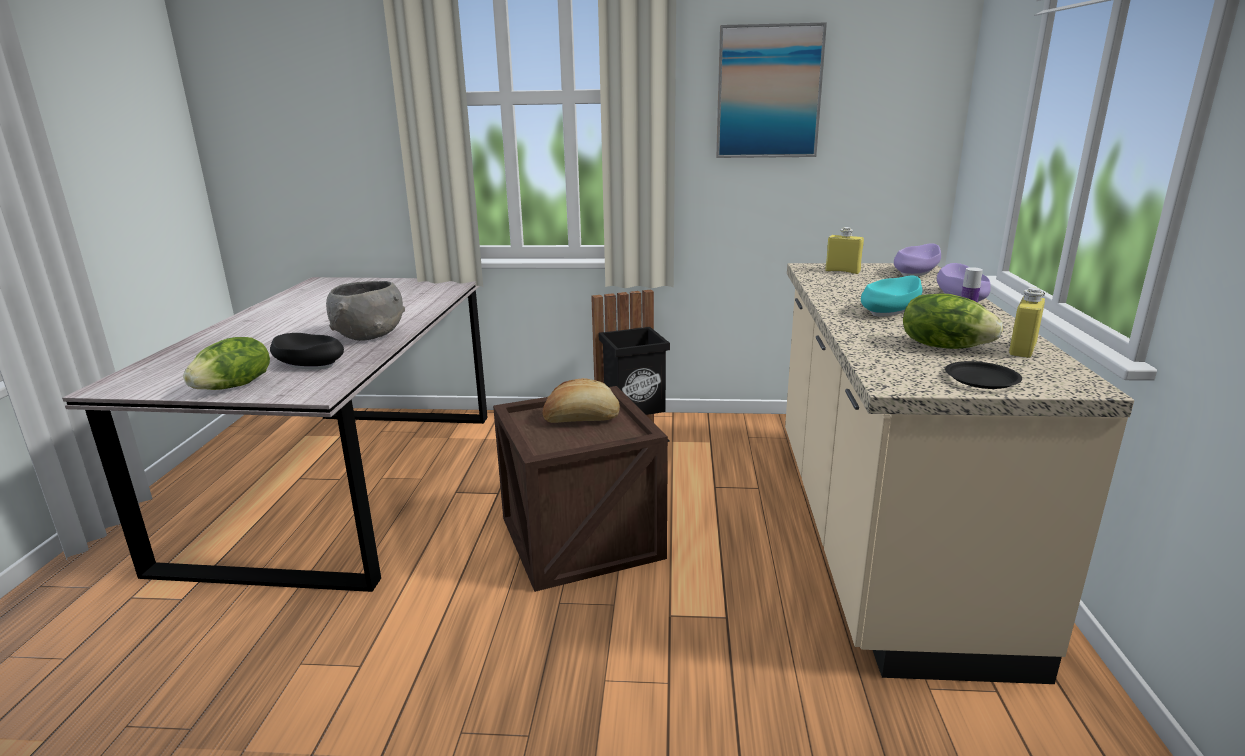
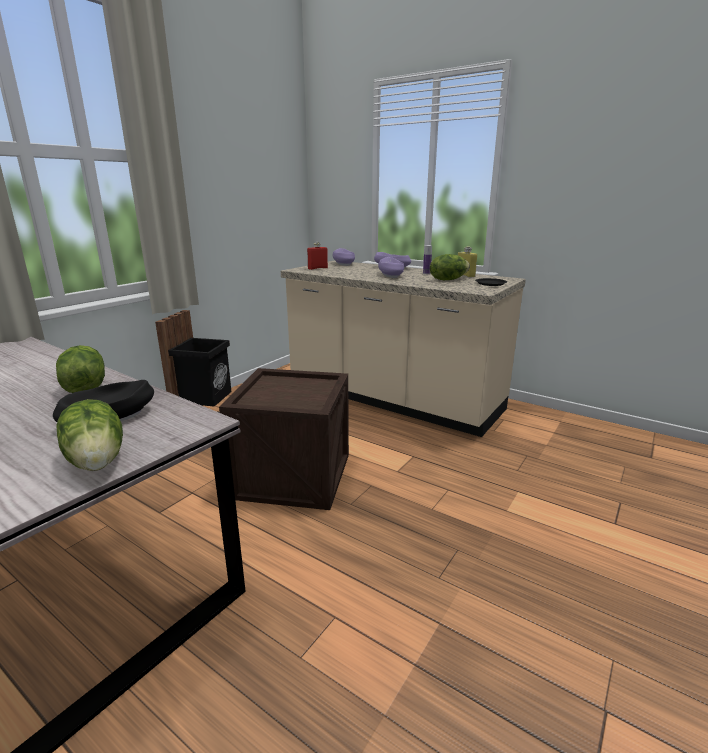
camera: 60 degrees left, 0 degrees up
(368, 336) = (84, 388): grey bowl -> lettuce
(581, 419) = (283, 389): bread -> none
(768, 92) = (223, 161): picture -> none
(842, 271) = (317, 268): yellow bottle -> red bottle
(890, 310) = (390, 275): turquoise bowl -> purple bowl

